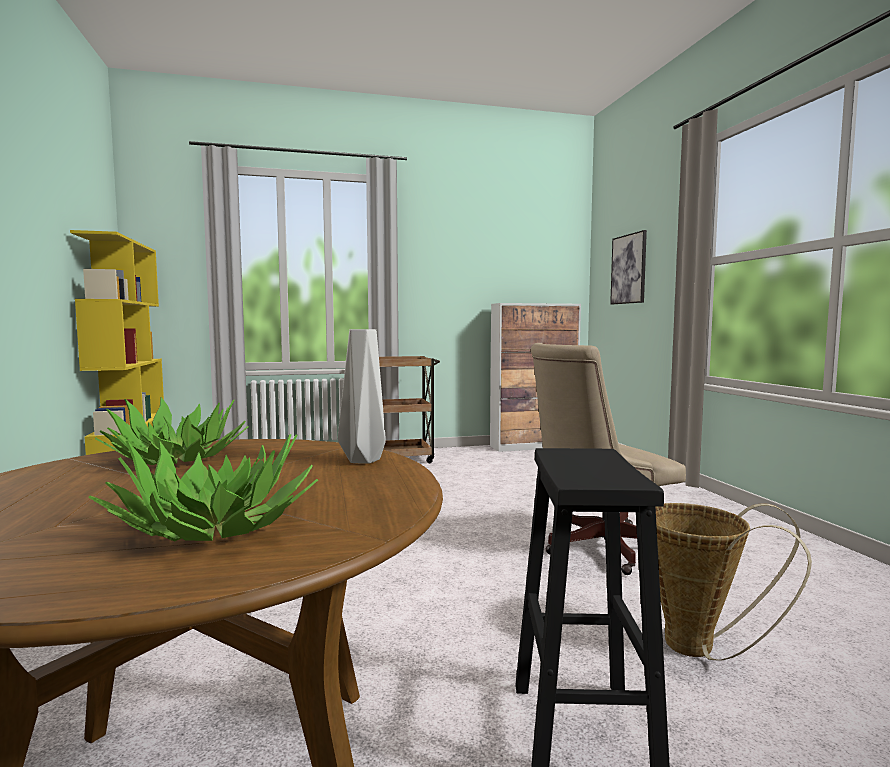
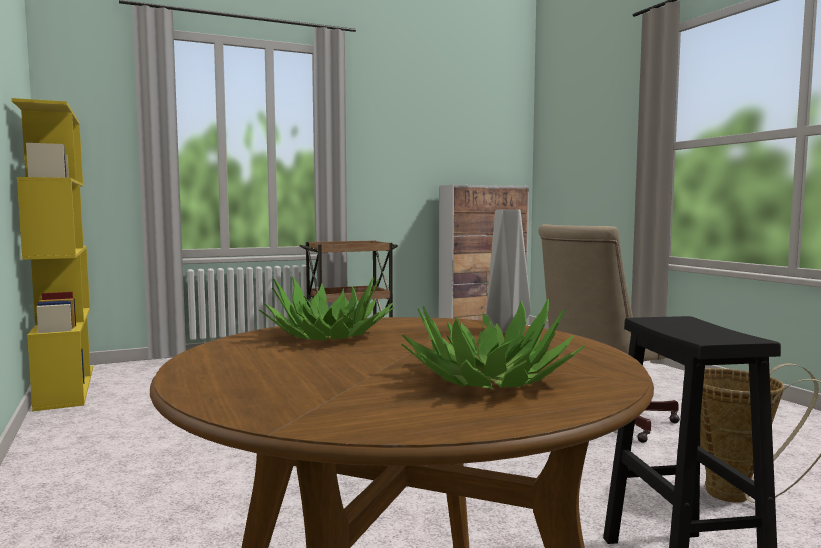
camera: 10 degrees left, 0 degrees up
(629, 269) = (579, 151): picture -> none

